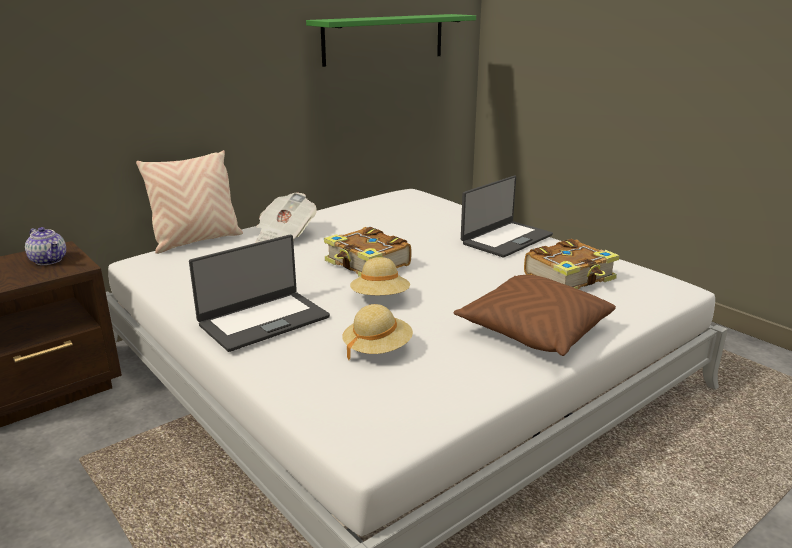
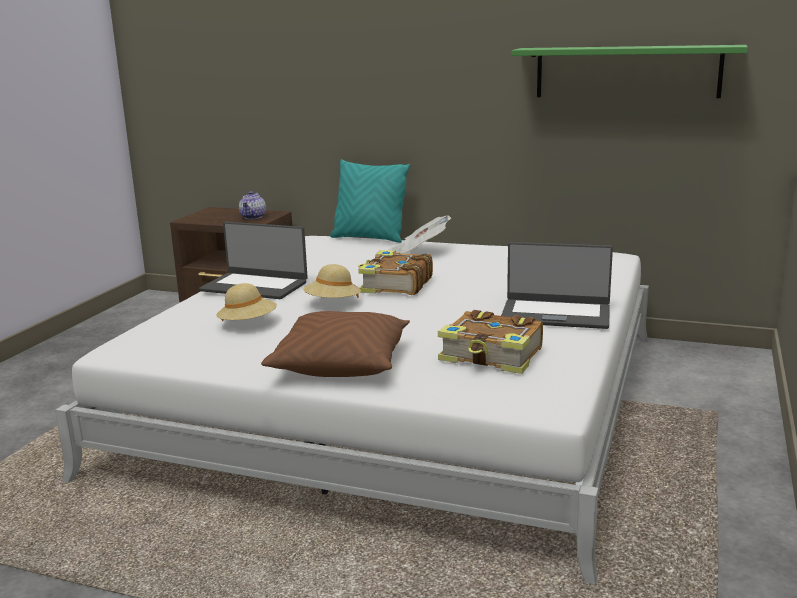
camera: 60 degrees right, 5 degrees down
(197, 241) = (369, 238): beige pillow -> turquoise pillow

